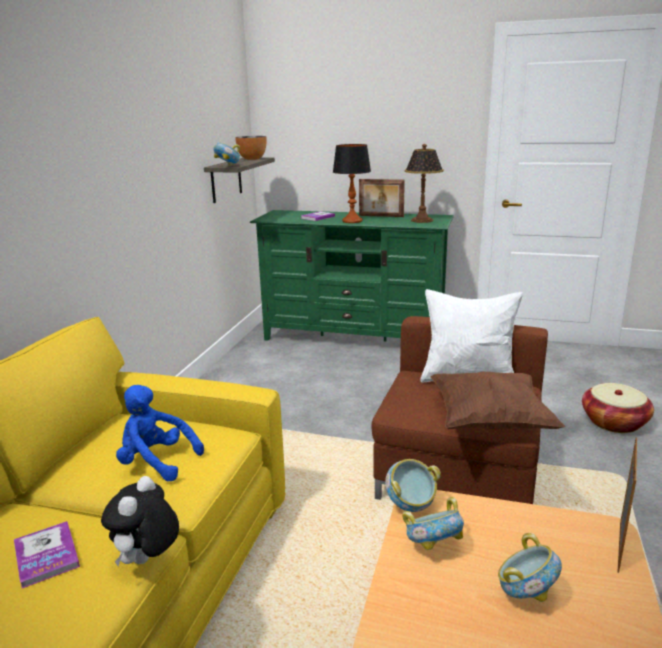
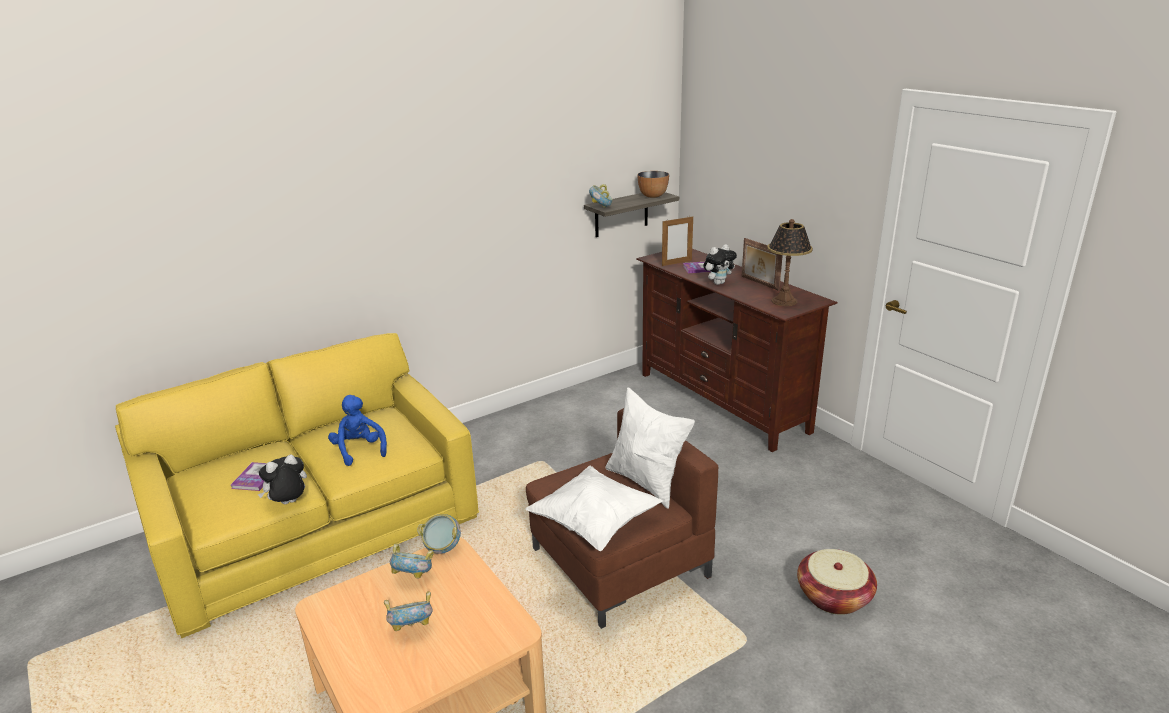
camera: 40 degrees right, 5 degrees up
(352, 221) = (718, 283): table lamp -> plush toy
(354, 337) = (722, 402): green tv stand -> brown tv stand
(489, 421) = (594, 524): brown pillow -> white pillow
(619, 546) = (505, 641): picture frame -> picture frame (676, 263)

